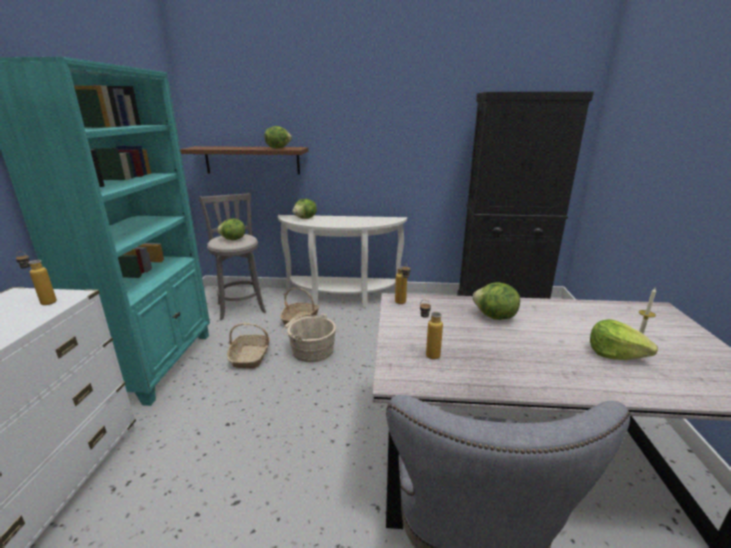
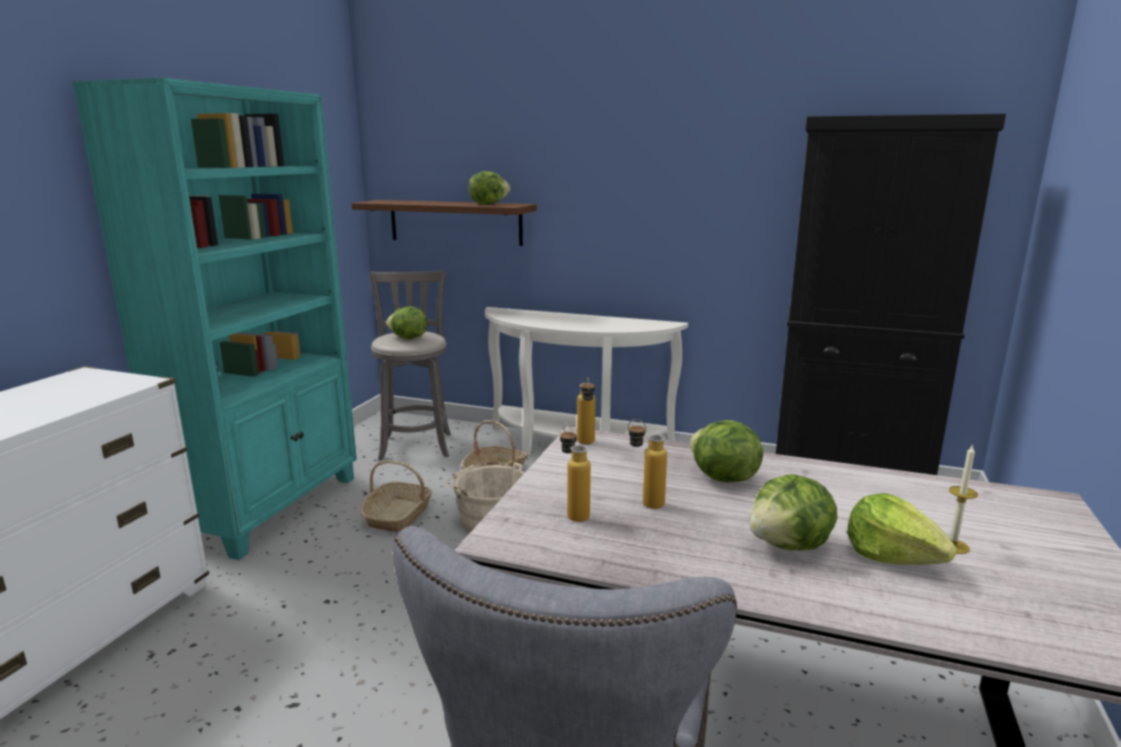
camera: 15 degrees right, 5 degrees down
(43, 302) = (105, 386): bottle -> bottle (644, 502)
(305, 218) = (523, 315): lettuce -> lettuce (789, 546)

